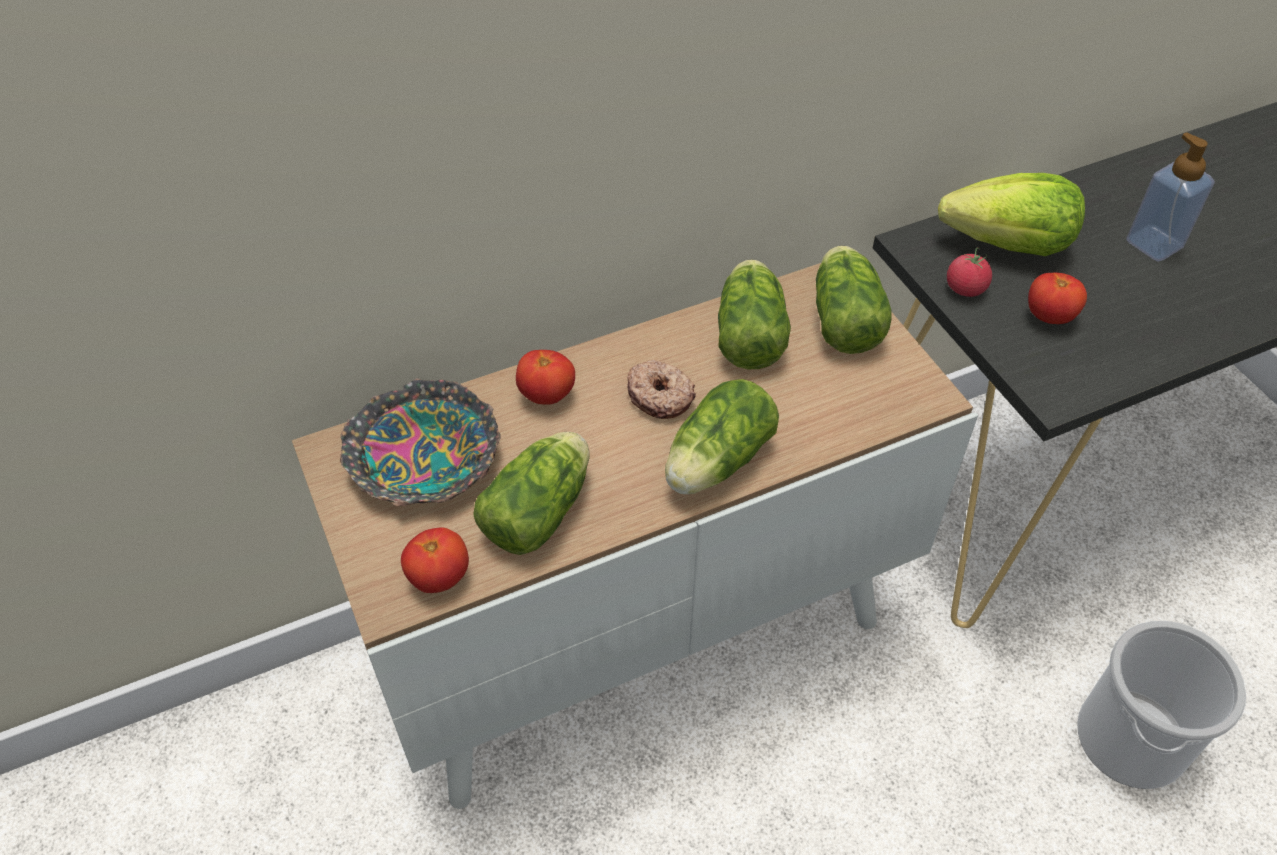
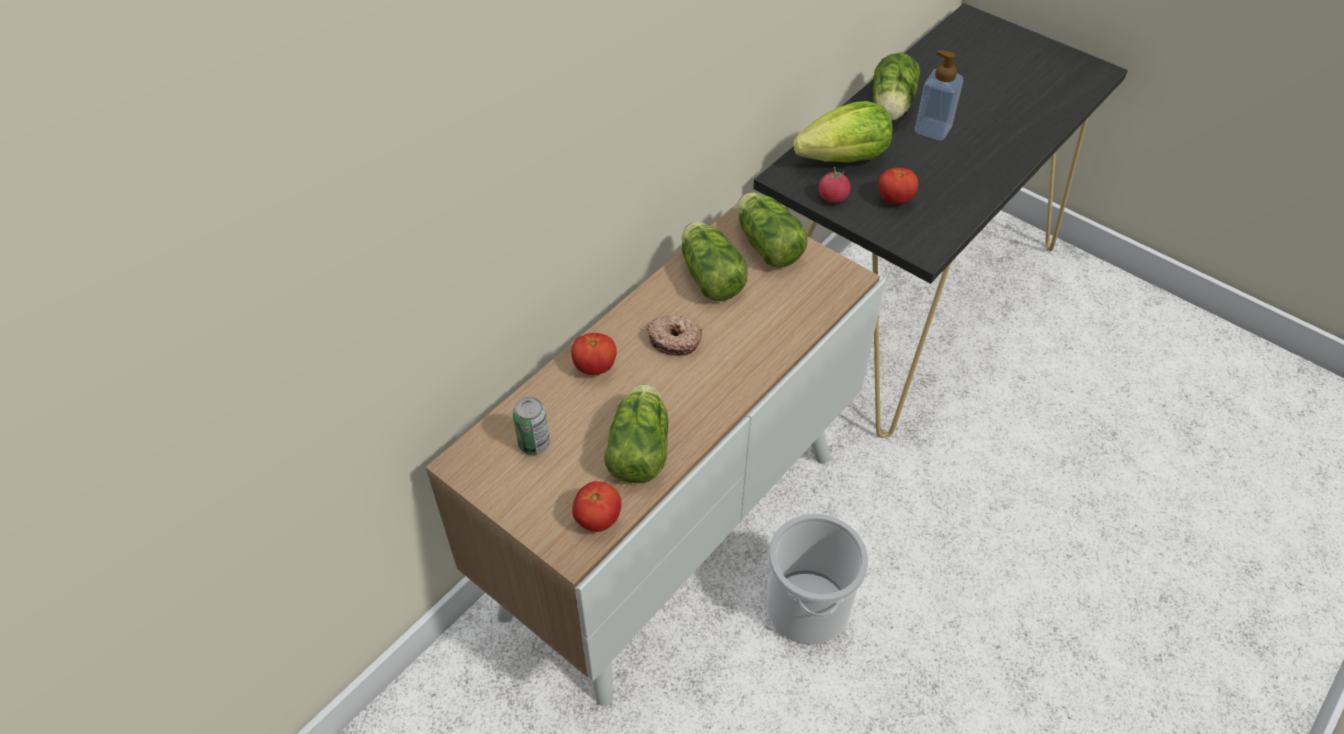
camera: 25 degrees left, 0 degrees up
(423, 459) = (534, 443): bowl -> can
(714, 463) = (738, 372): lettuce -> lettuce (890, 107)
(1130, 737) = (1021, 467): bucket -> bucket (807, 606)

